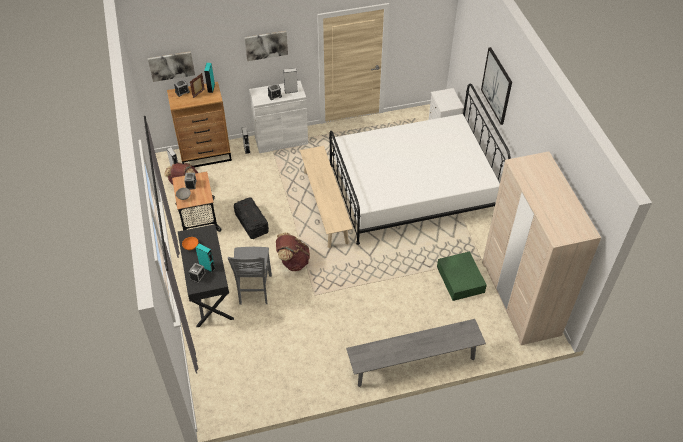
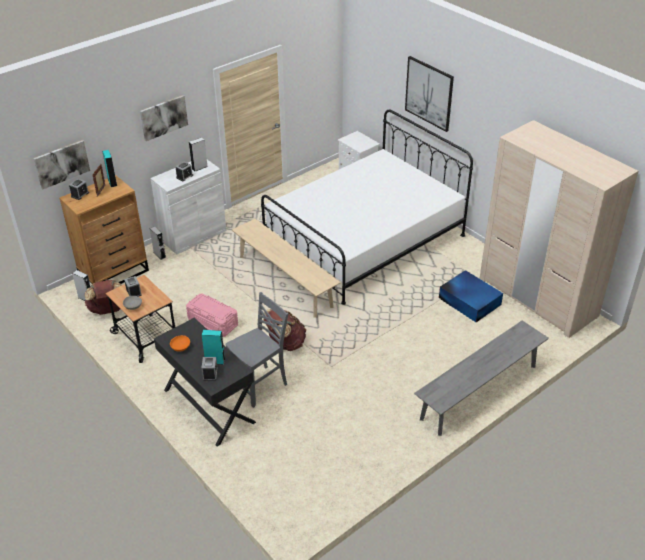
camera: 25 degrees left, 10 degrees down
(251, 223) = (213, 322): black storage box -> pink storage box
(254, 290) = (260, 385): grey chair -> grey chair turned 105 degrees counterclockwise
(460, 279) = (469, 300): green storage box -> blue storage box

